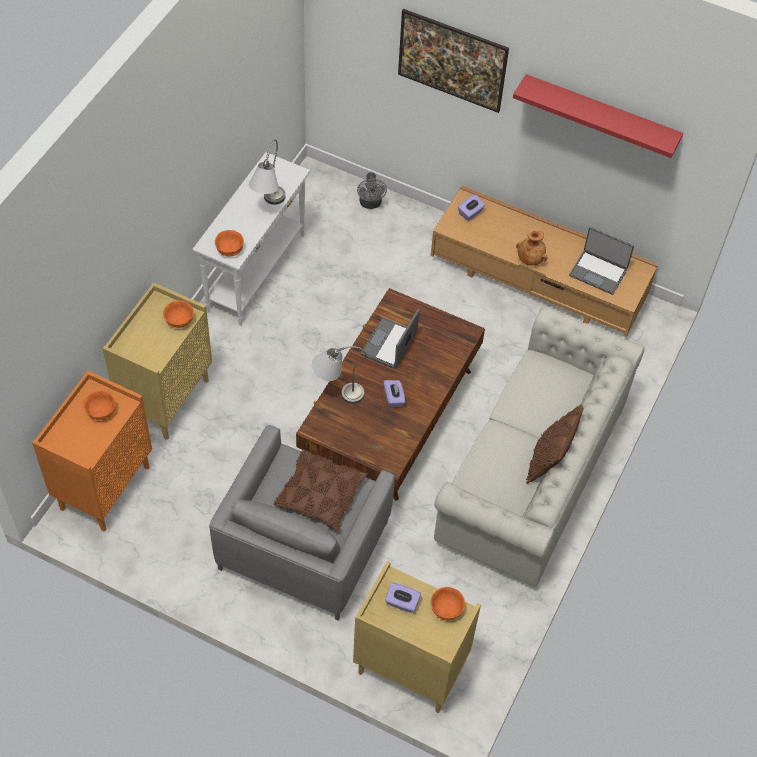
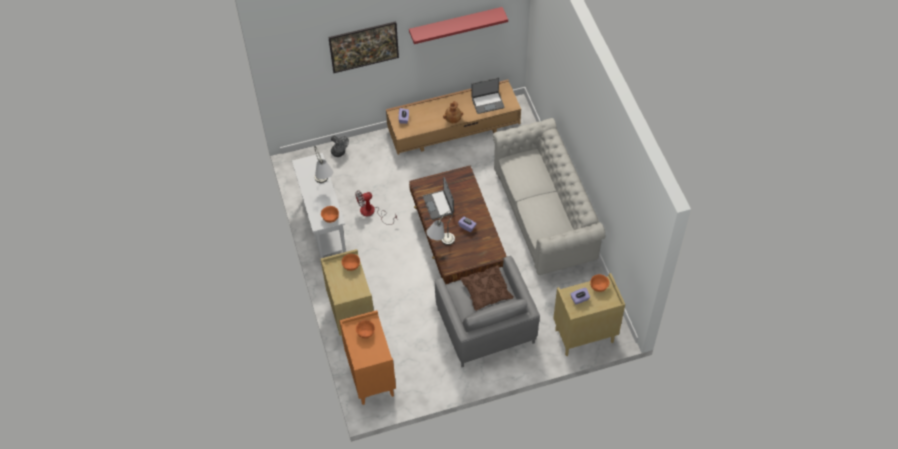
camera: 40 degrees left, 0 degrees up
(328, 300) = (372, 212): none -> fan
(548, 461) = (559, 199): brown pillow -> none

